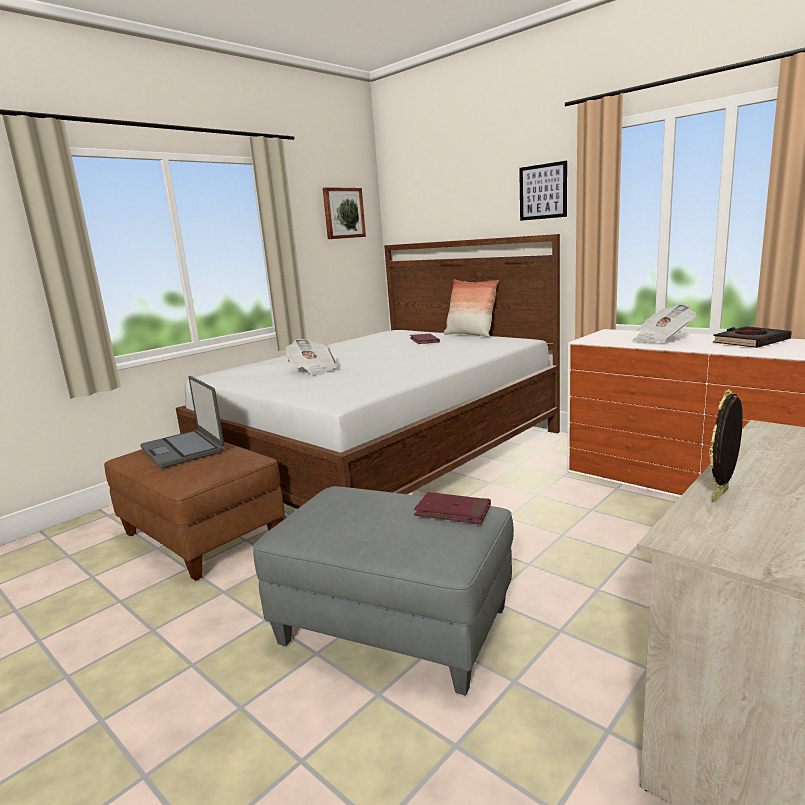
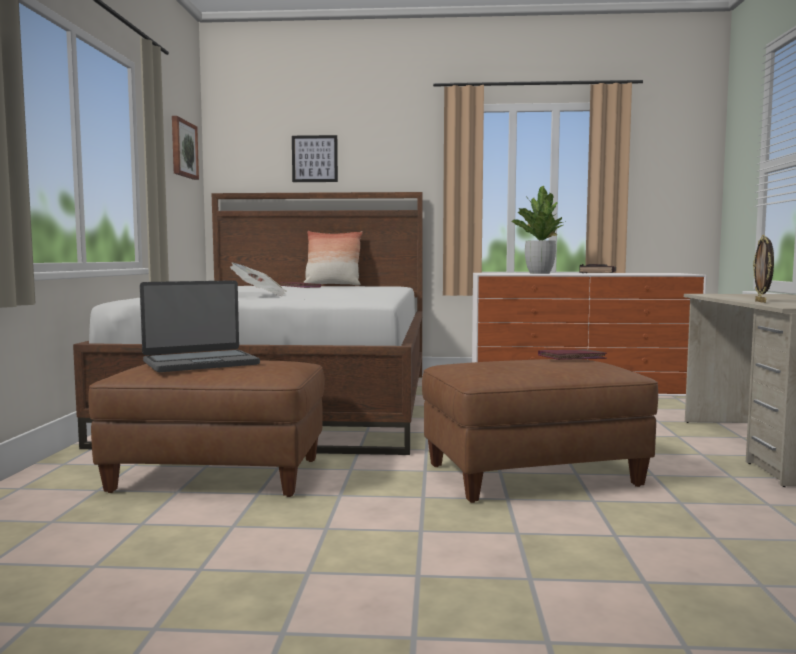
camera: 40 degrees left, 10 degrees down
(183, 449) = (200, 363): laptop -> laptop turned 45 degrees counterclockwise
(396, 626) = (533, 475): grey ottoman -> brown ottoman
(543, 191) = (404, 155): picture -> picture (314, 159)
(661, 340) = (539, 273): newspaper -> potted plant

